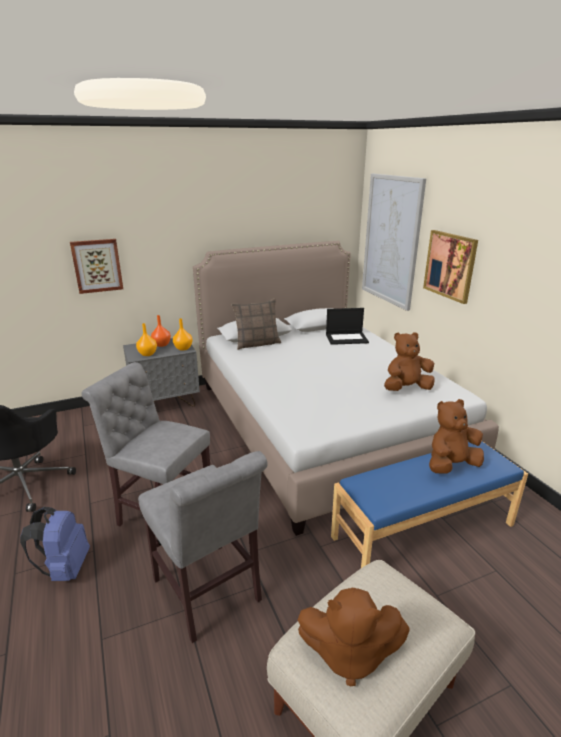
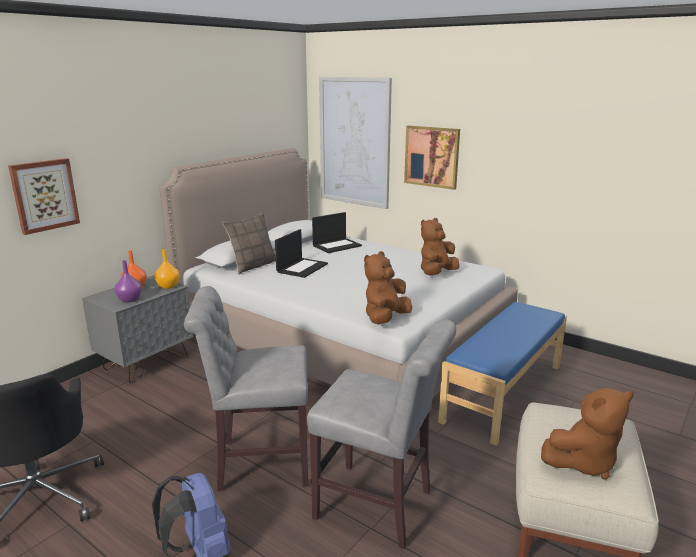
camera: 30 degrees left, 5 degrees down
(147, 354) = (129, 299): orange vase -> purple vase
(292, 354) = (302, 267): none -> laptop
(451, 465) = (516, 323): brown plush toy -> brown plush toy (385, 318)

